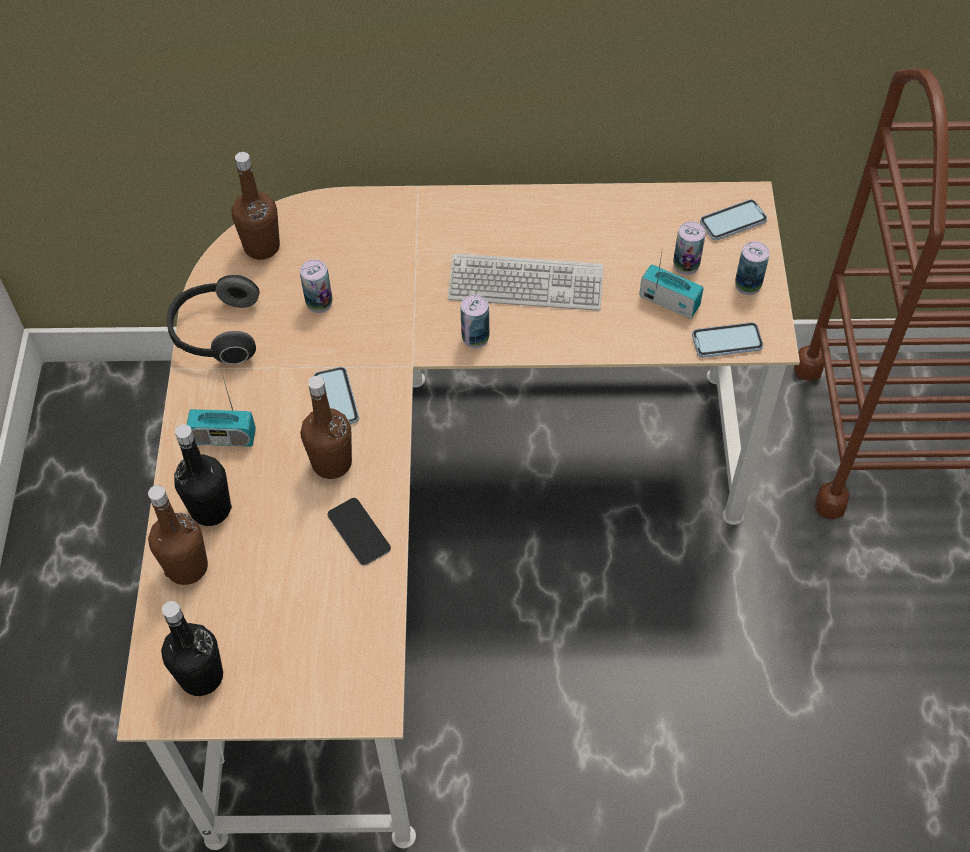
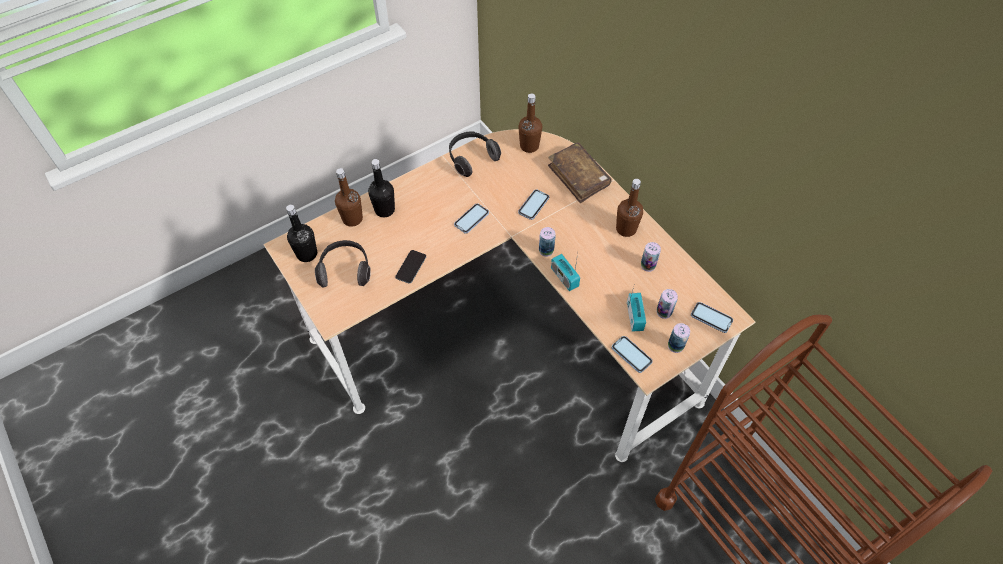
camera: 55 degrees right, 0 degrees up
(224, 437) = (422, 193): radio -> radio (564, 277)
(286, 632) = (345, 270): none -> headphones
(319, 303) = (516, 183): can -> can (648, 265)
(332, 463) = (438, 237): brown bottle -> brown bottle (626, 229)
(376, 222) = (578, 177): none -> brown book
(379, 306) = (533, 205): none -> phone
(525, 284) = (593, 252): keyboard -> none

